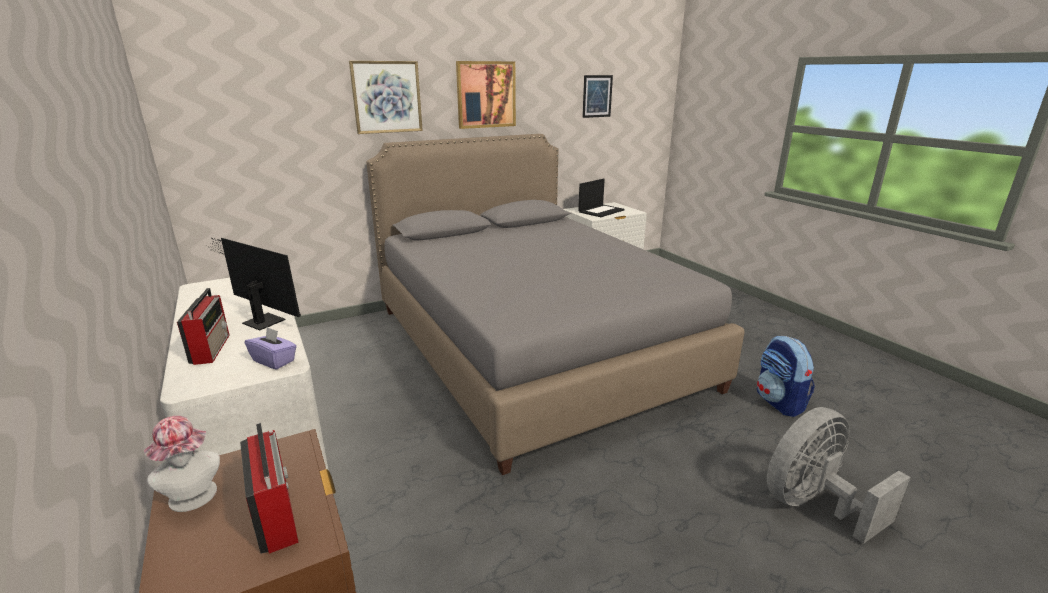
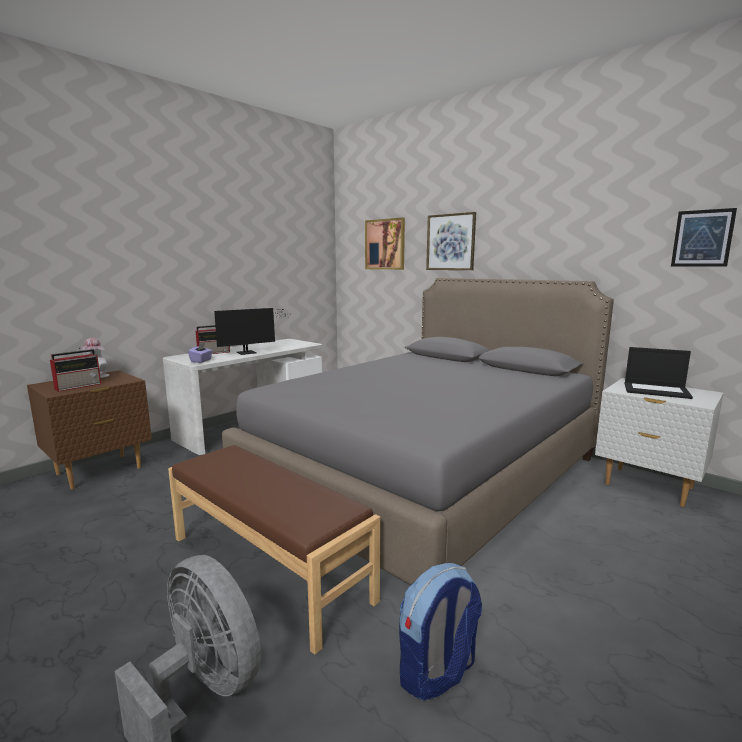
camera: 70 degrees right, 10 degrees down
(262, 320) = (249, 352): monitor -> monitor turned 45 degrees clockwise
(486, 94) = (537, 239): picture -> picture (385, 244)
(661, 458) = (268, 567): none -> brown bench

